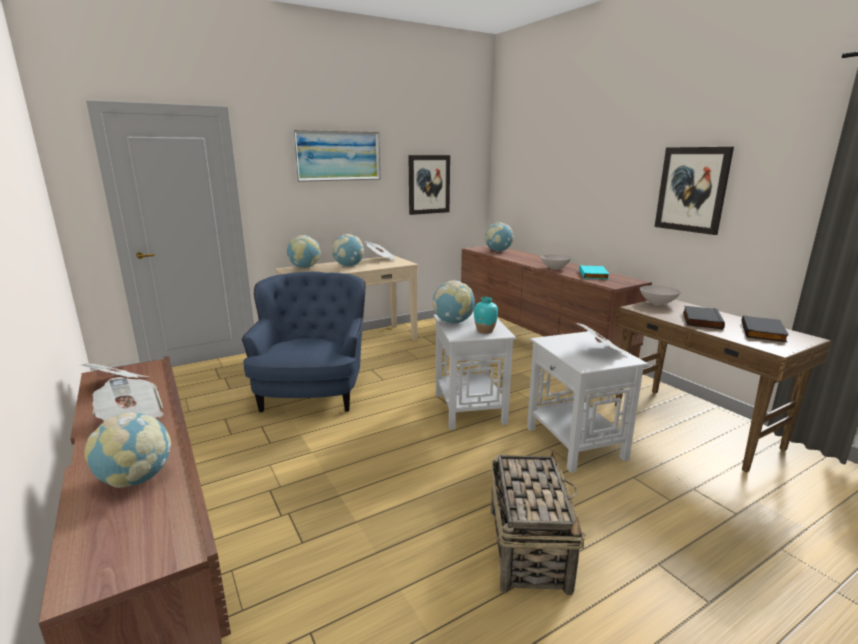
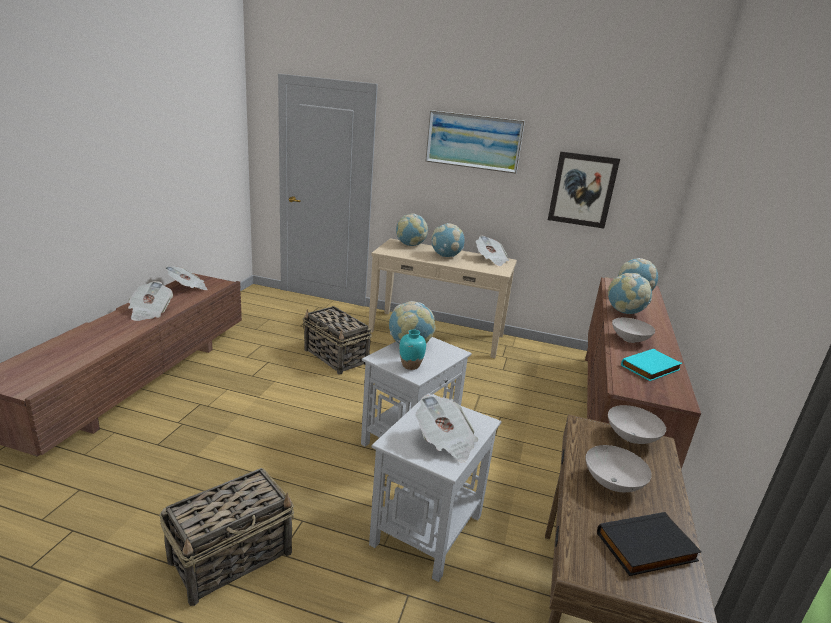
camera: 45 degrees right, 5 degrees up
(136, 479) = (87, 345): globe -> globe (624, 312)
(313, 392) = (336, 357): blue armchair -> basket
(692, 189) = (766, 297): picture -> none
(700, 320) = (613, 483): black book -> white bowl

